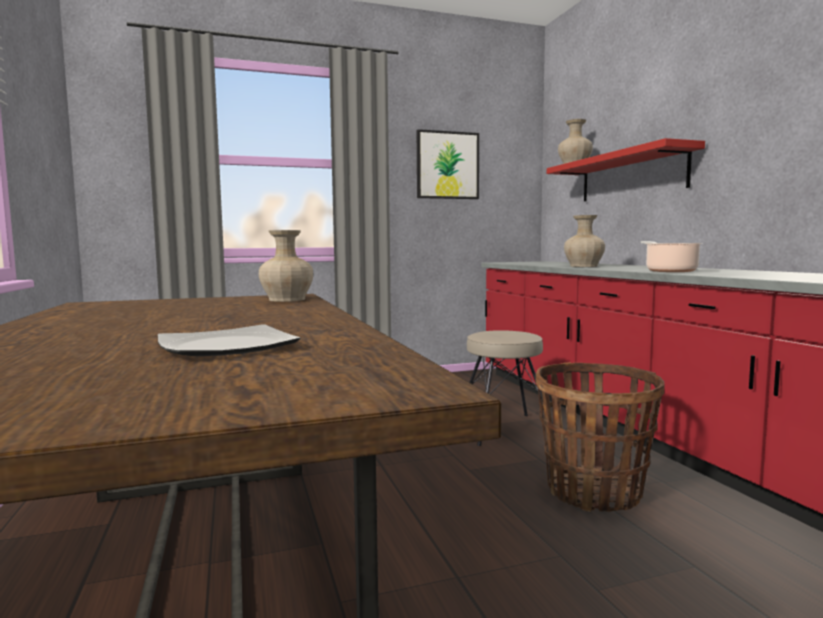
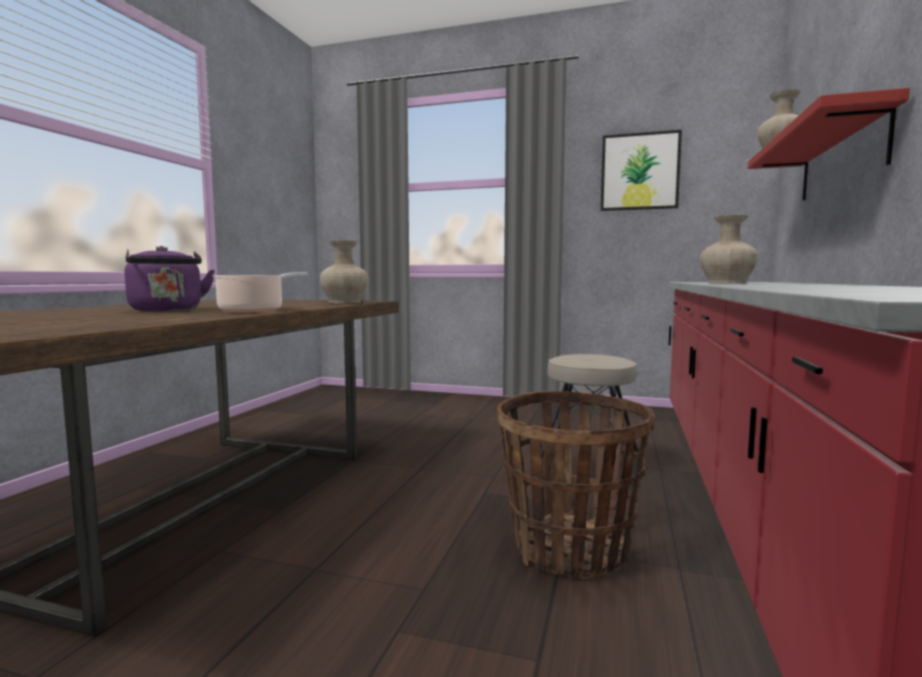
camera: 35 degrees right, 0 degrees up
(200, 328) = (167, 311): none -> purple kettle
(228, 346) = (101, 317): plate -> none
(669, 271) = (762, 285): cooking pot -> cooking pot (254, 310)

